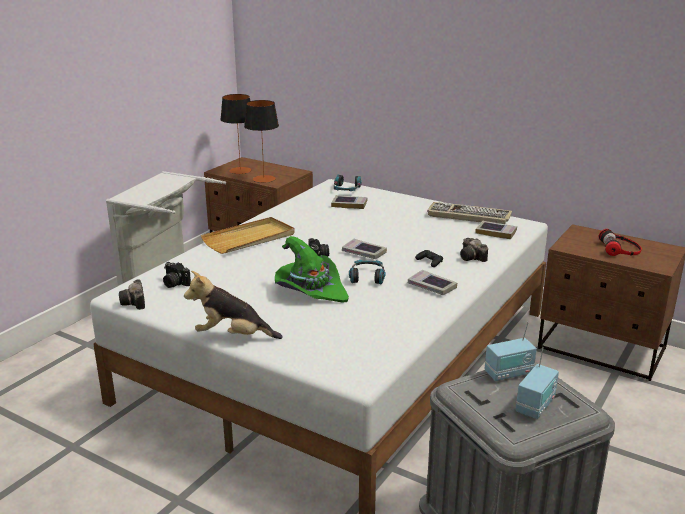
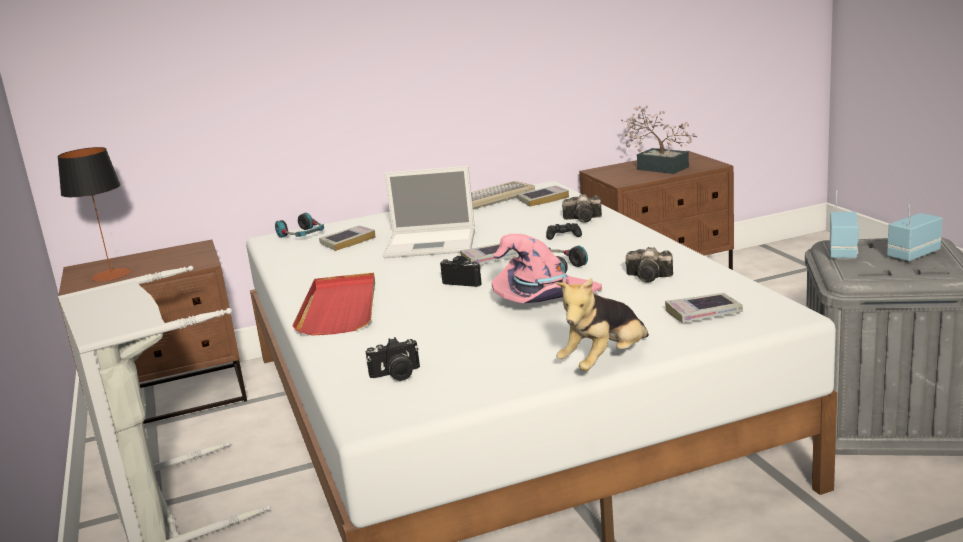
camera: 50 degrees left, 5 degrees down
(135, 303) = (414, 412): camera -> camera (650, 277)
(249, 239) = (340, 308): beige tray -> red tray
(264, 179) = (174, 267): table lamp -> none
(311, 290) = (544, 300): green hat -> pink hat
(371, 228) = (432, 243): none -> laptop
(431, 286) = (622, 246): book -> book (703, 313)
(536, 406) = (912, 255): radio -> radio turned 105 degrees counterclockwise
(620, 249) = (658, 167): headphones -> potted plant

